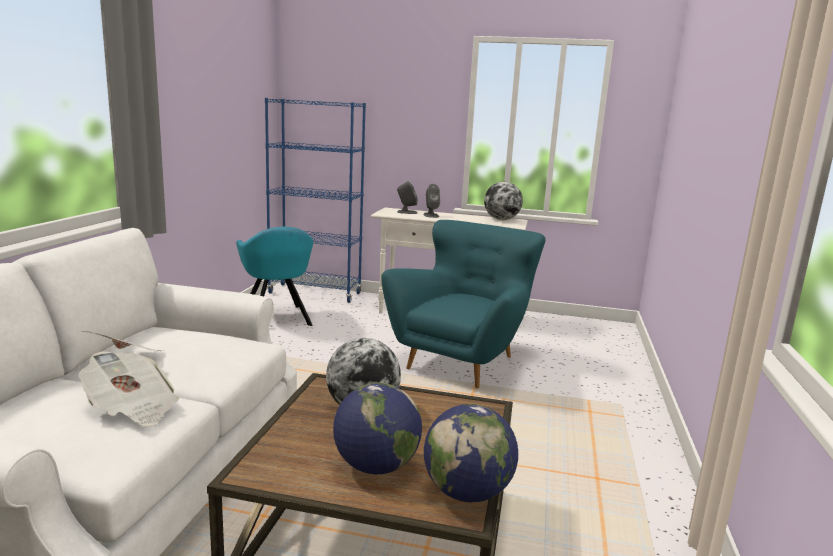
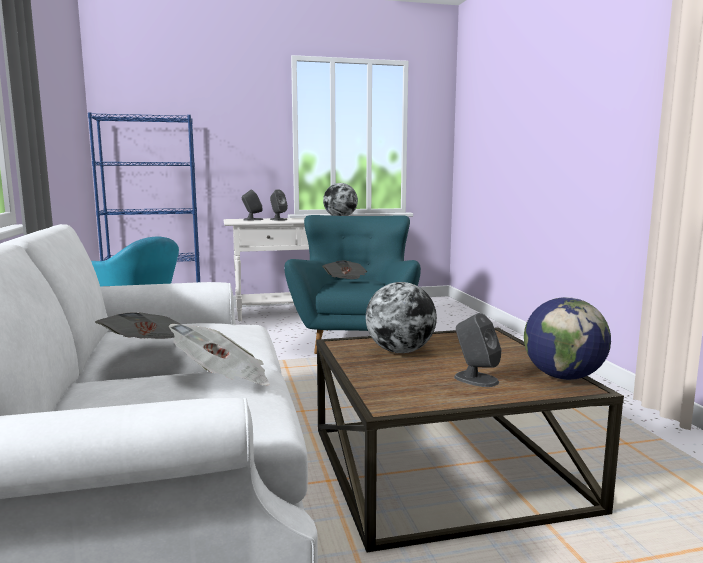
camera: 25 degrees left, 5 degrees down
(376, 466) = (475, 379): globe -> grey speaker
(451, 301) = (345, 283): none -> newspaper

